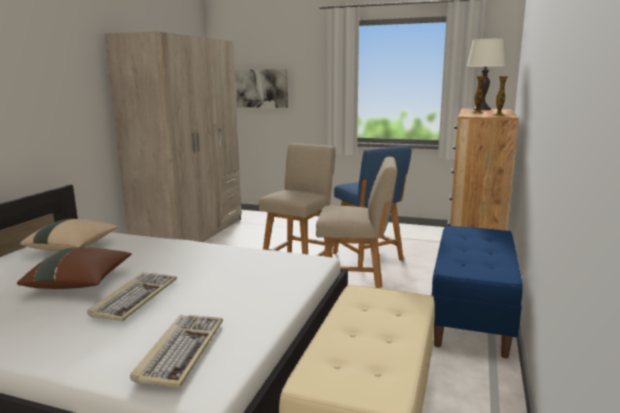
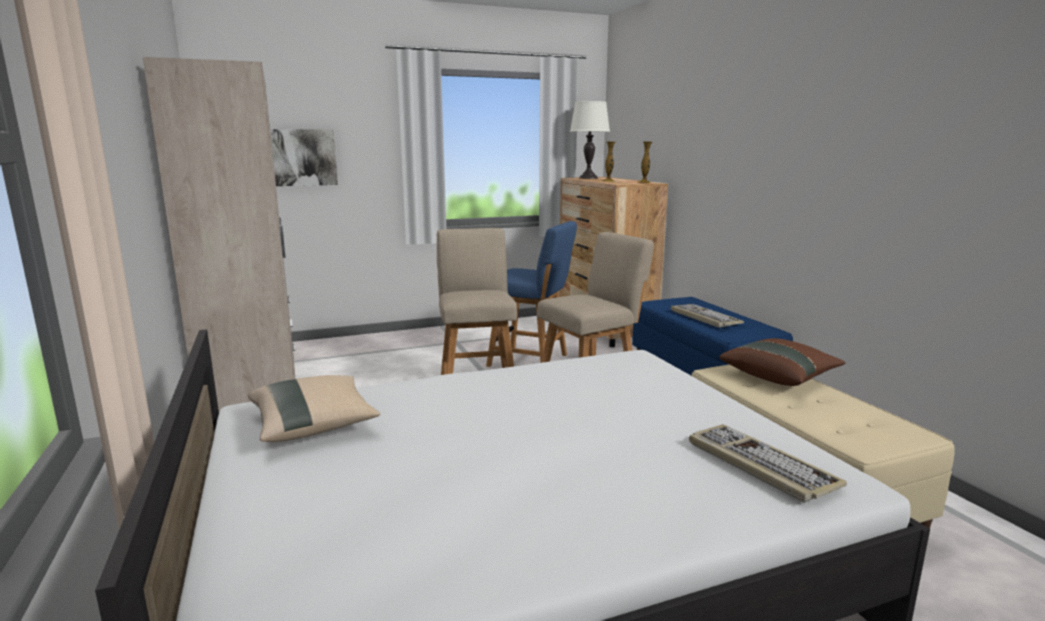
camera: 40 degrees left, 0 degrees up
(81, 282) = (468, 455): brown pillow -> brown pillow (779, 377)
(135, 298) = (582, 444): keyboard -> keyboard (704, 317)

